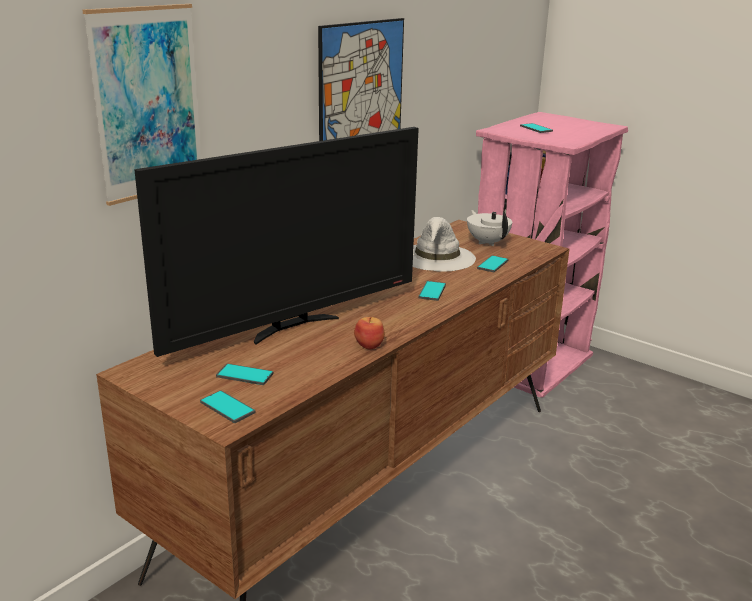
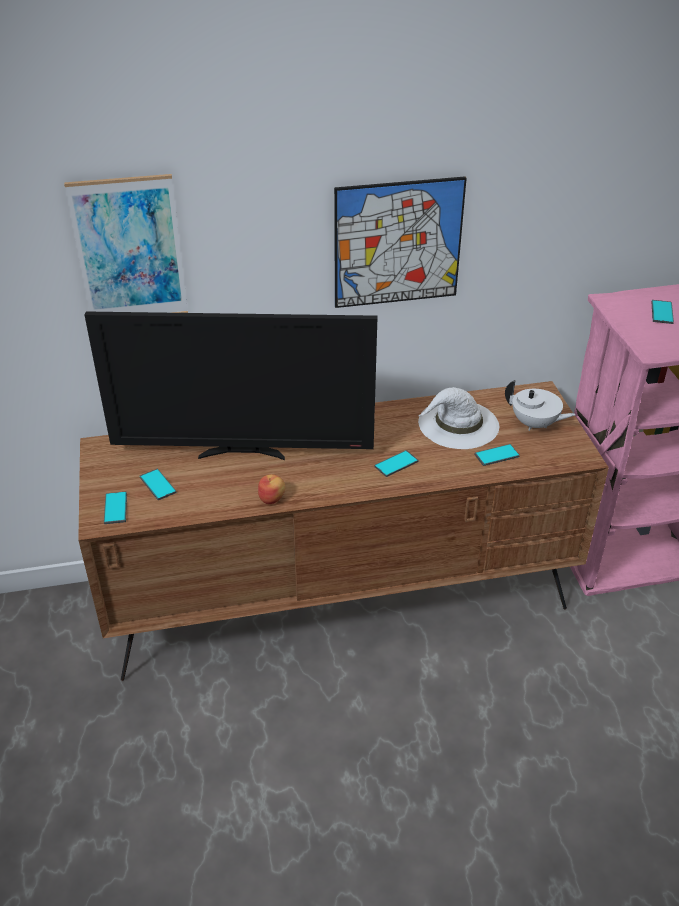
camera: 40 degrees right, 15 degrees up
(487, 242) = (534, 424): white teapot -> white teapot turned 105 degrees clockwise

